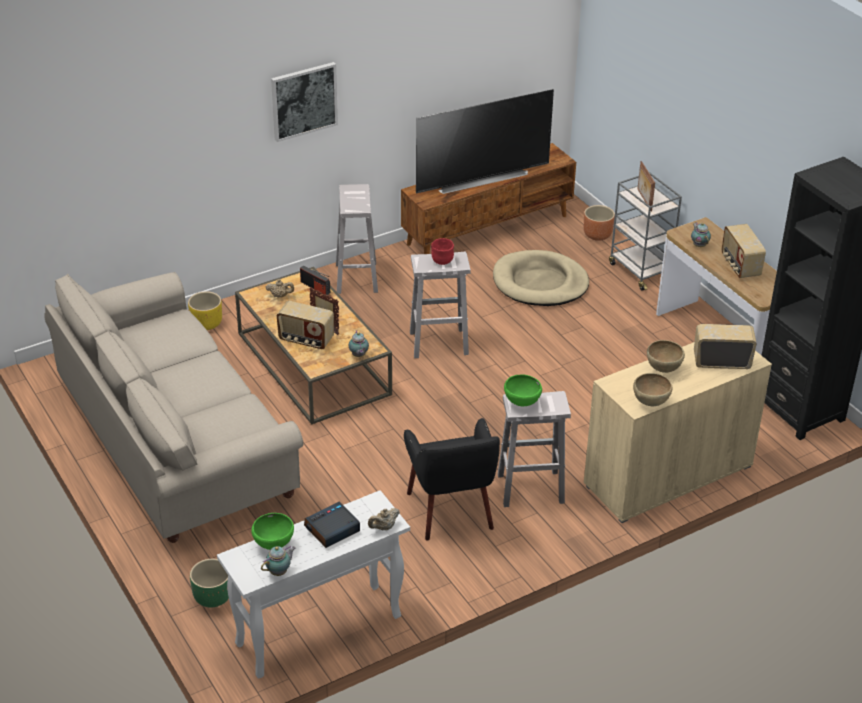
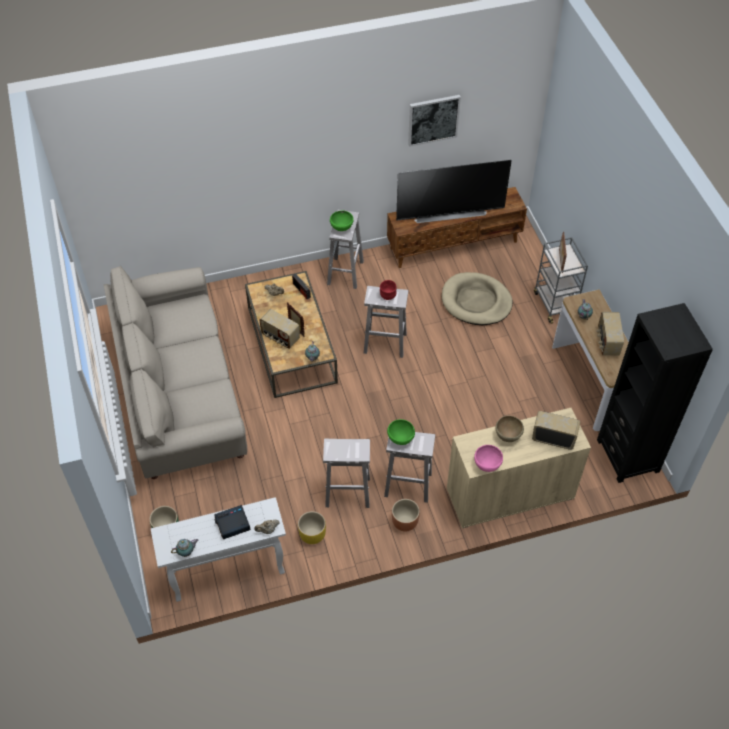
camera: 15 degrees right, 15 degrees up
(206, 324) = (229, 295): yellow planter -> yellow planter (312, 534)
(274, 544) = (190, 528): green bowl -> green bowl (342, 228)
(304, 101) = (310, 154): picture -> picture (433, 119)
(451, 511) = (346, 492): black armchair -> white stool
(597, 235) = (533, 264): brown planter -> brown planter (404, 522)
(650, 402) = (487, 465): brown bowl -> pink bowl

